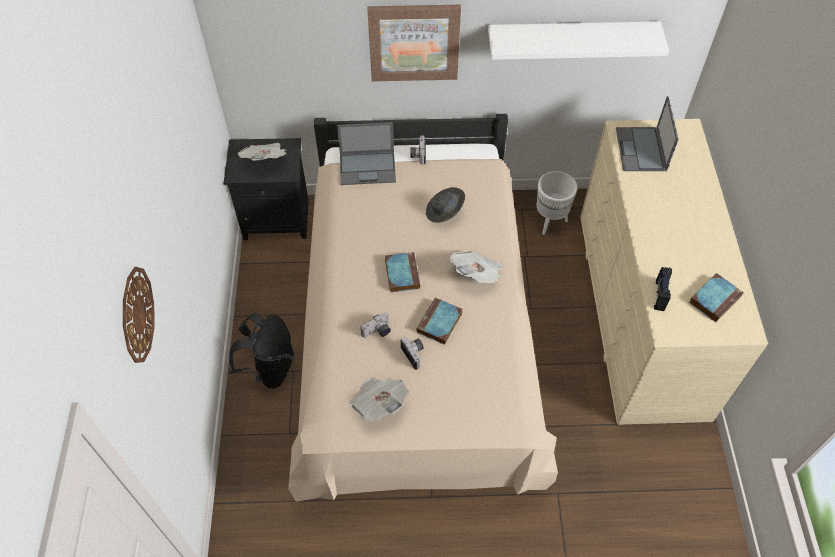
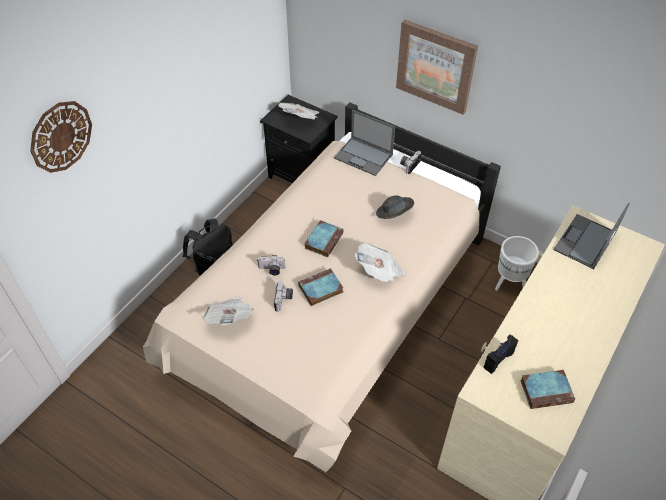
camera: 35 degrees right, 5 degrees down
(571, 39) = (569, 117): white shelf -> none

